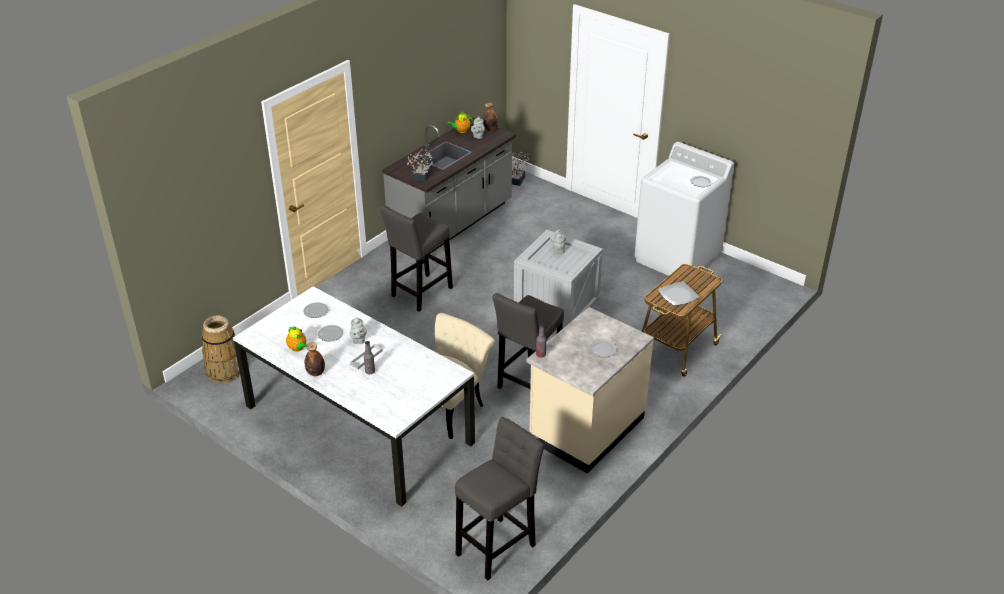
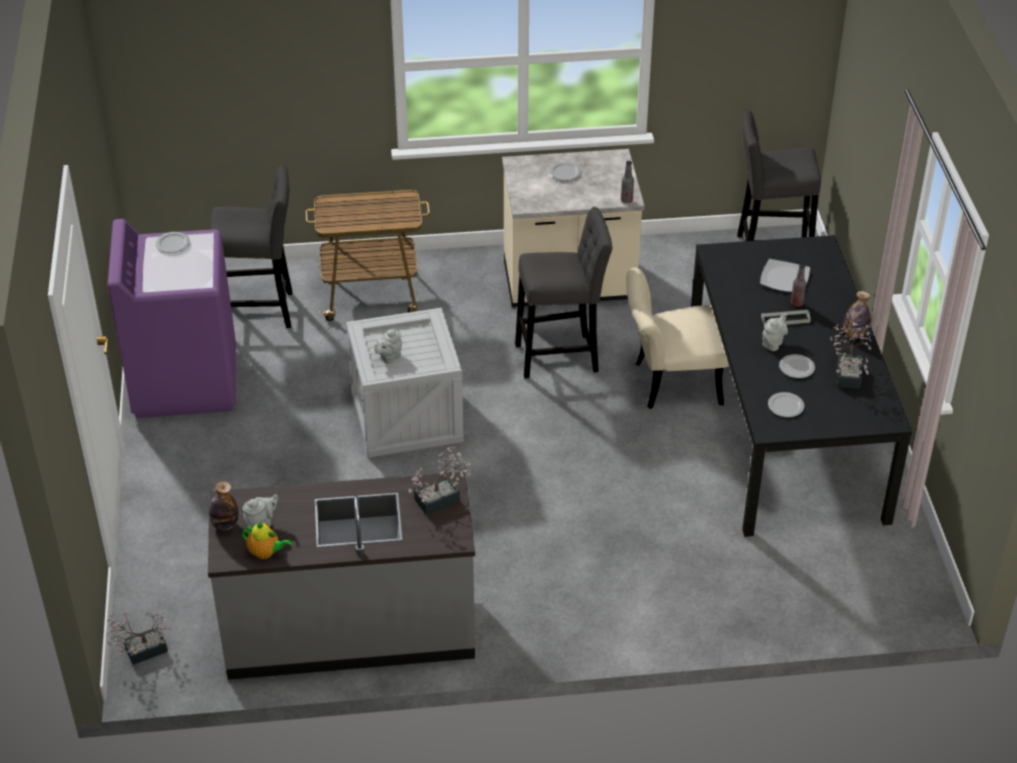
camera: 135 degrees left, 5 degrees up
(225, 370) = (882, 592): basket -> none
(298, 348) = (848, 372): teapot -> potted plant
(357, 424) = (785, 426): white dining table -> black dining table
(420, 293) = (535, 542): grey stool -> grey stool (261, 311)
(678, 258) = (185, 381): white washing machine -> purple washing machine
(678, 295) = (384, 208): plate -> plate (784, 278)

